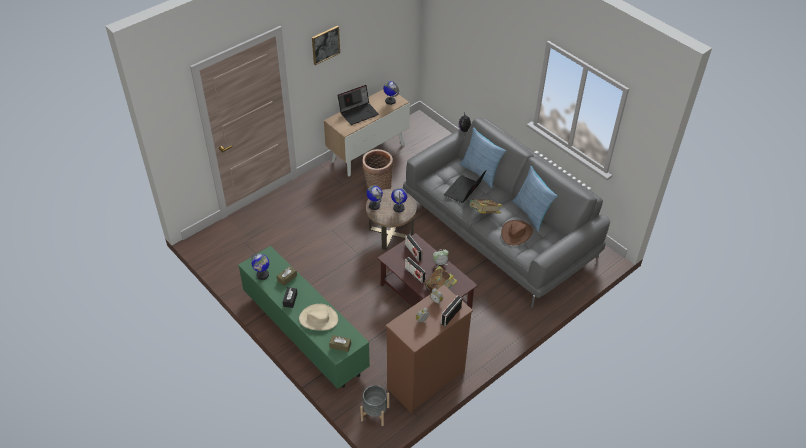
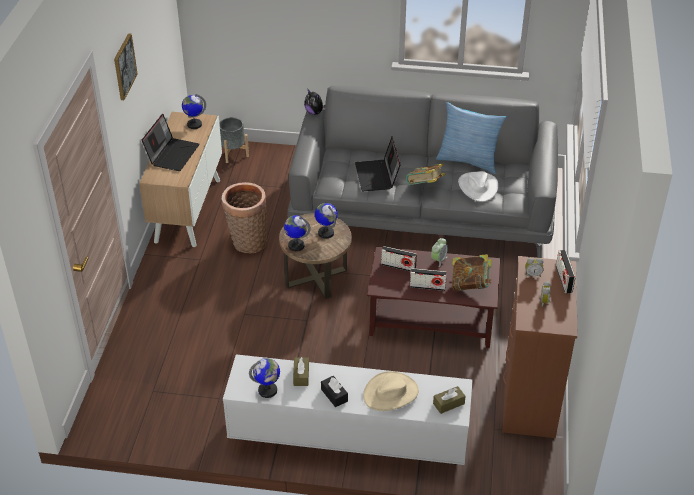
camera: 40 degrees left, 5 degrees down
(305, 332) = (347, 438): green tv stand -> white tv stand
(375, 413) = (521, 465): grey planter -> grey planter (233, 153)
(481, 172) = (371, 149): pillow -> none
(516, 233) = (477, 186): brown hat -> white hat

